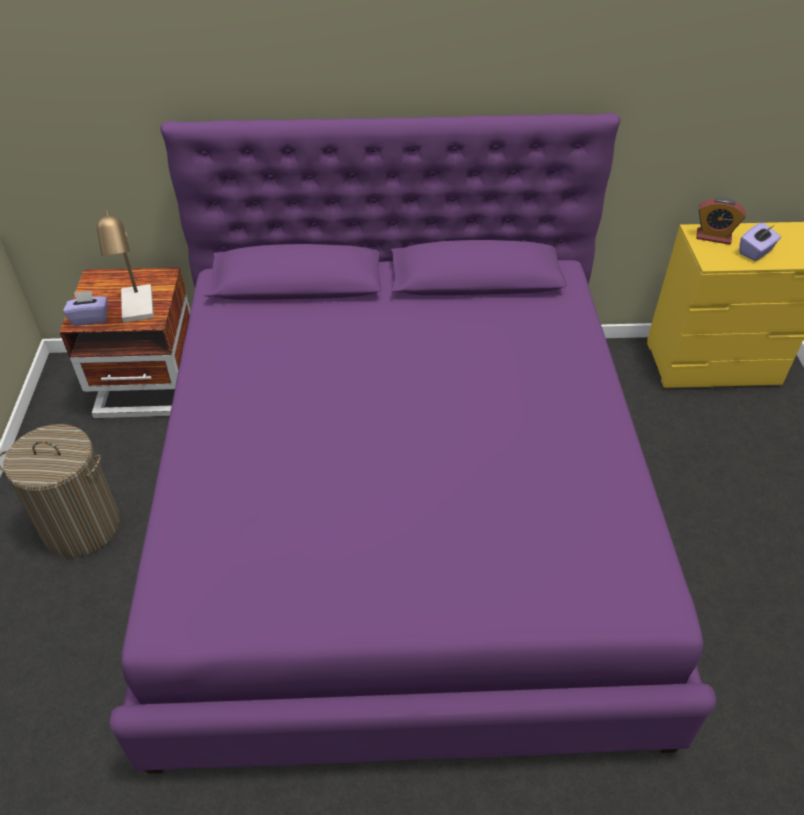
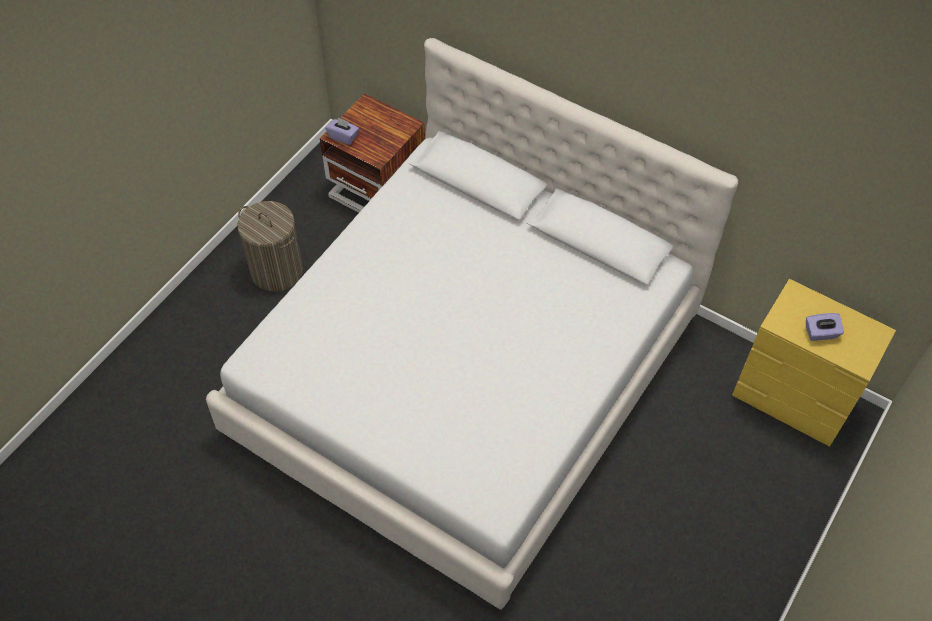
camera: 35 degrees right, 10 degrees up
(139, 309) = (376, 145): table lamp -> none
(401, 512) = (466, 374): purple bed -> white bed
(713, 237) = (802, 303): alarm clock -> none

